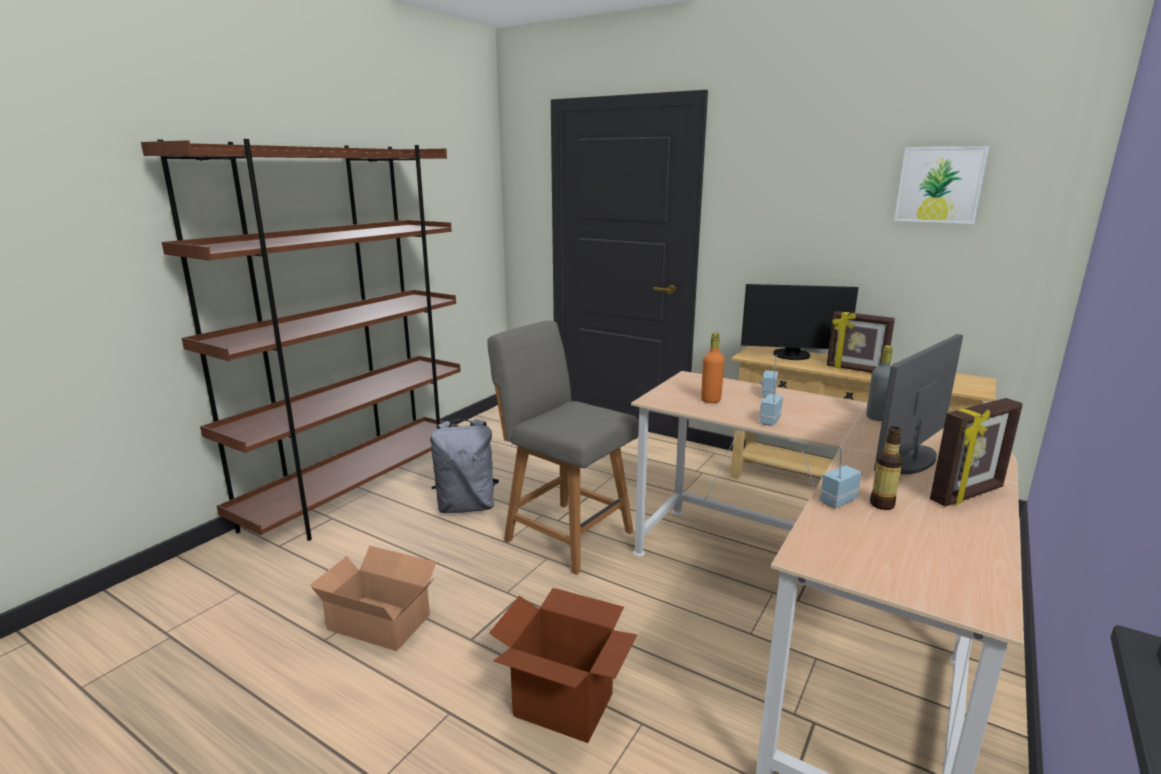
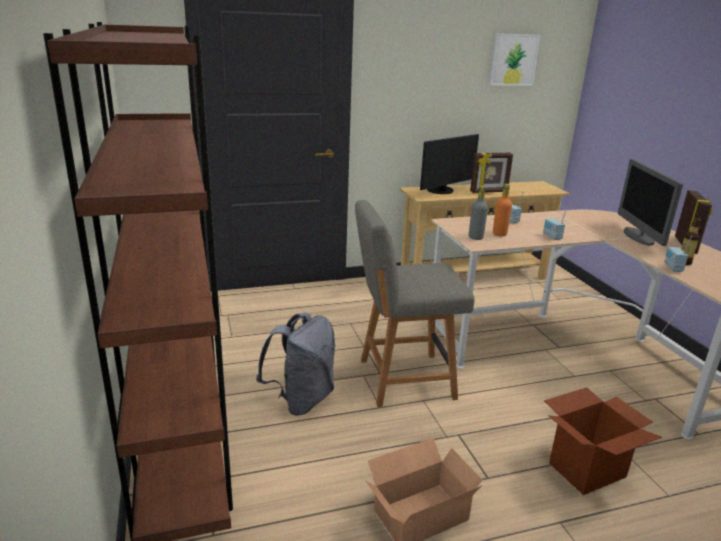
camera: 50 degrees left, 5 degrees up
(876, 417) = (576, 218): grey bottle -> grey bottle (475, 237)

